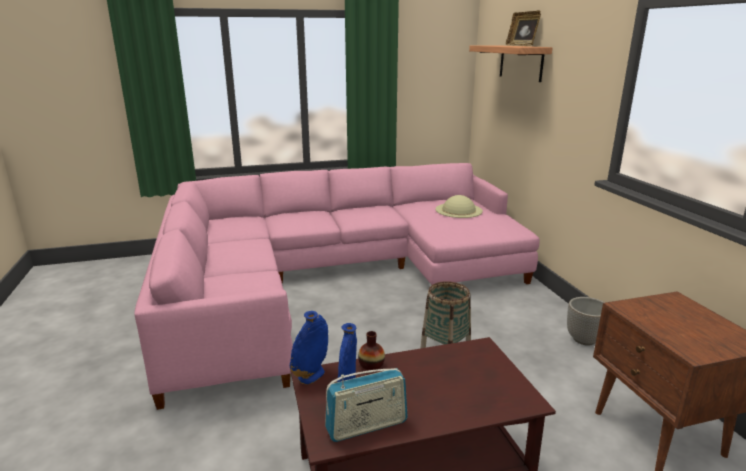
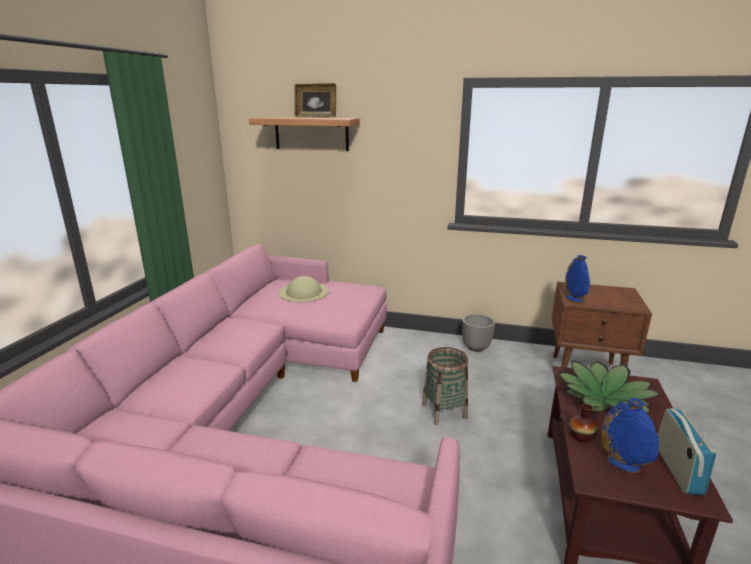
camera: 60 degrees left, 0 degrees up
(311, 376) = (592, 479): blue vase -> blue vase (574, 299)
(457, 373) = (604, 398): none -> potted plant

